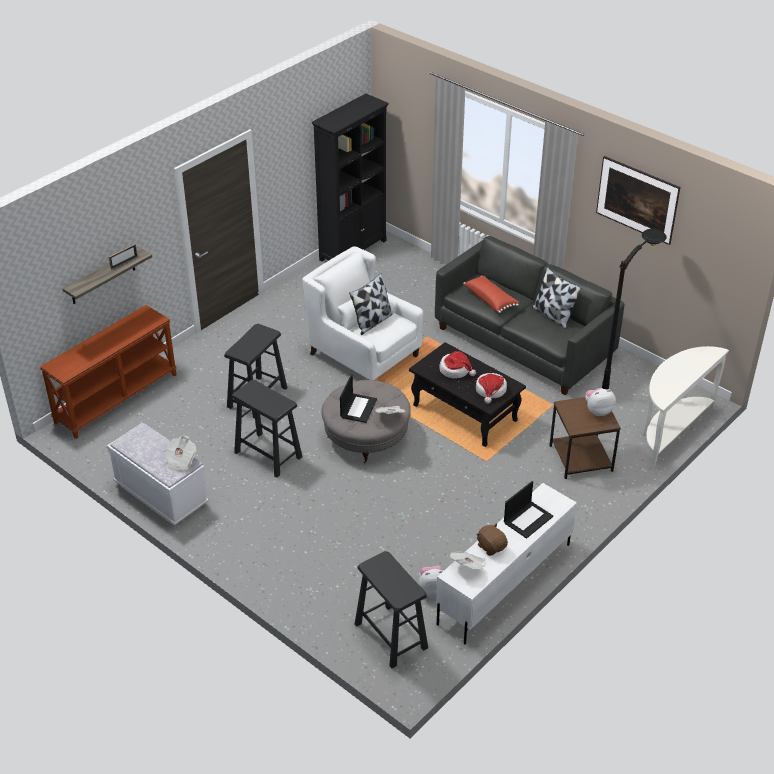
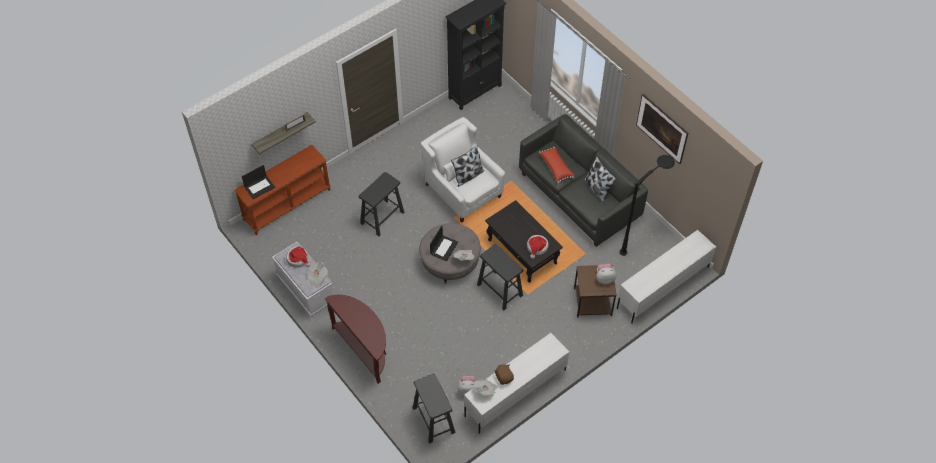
camera: 10 degrees right, 15 degrees up
(264, 558) = (364, 349): none -> brown console table
(268, 454) = (381, 267): black stool -> black stool (499, 290)
(455, 370) = (517, 226): hat -> hat (298, 259)
(528, 519) = (533, 360): laptop -> laptop (259, 187)
(671, 430) = (662, 287): white console table -> white tv stand

